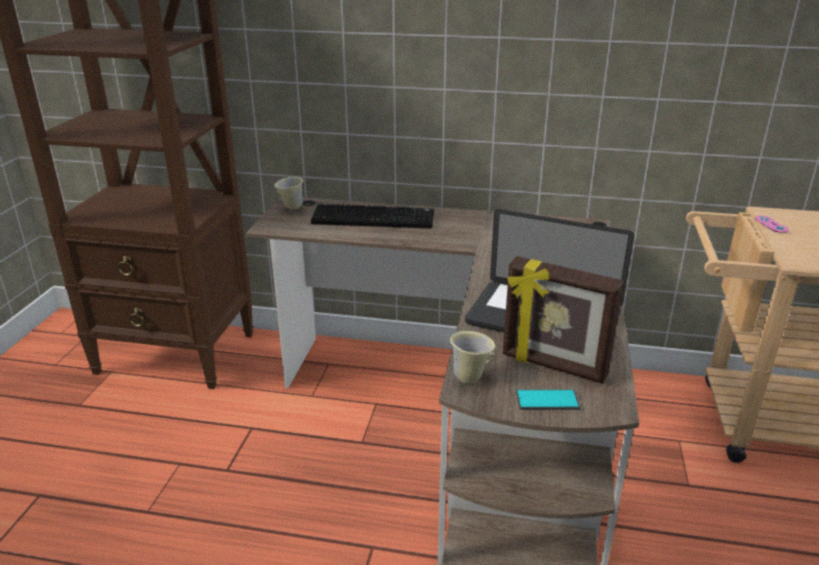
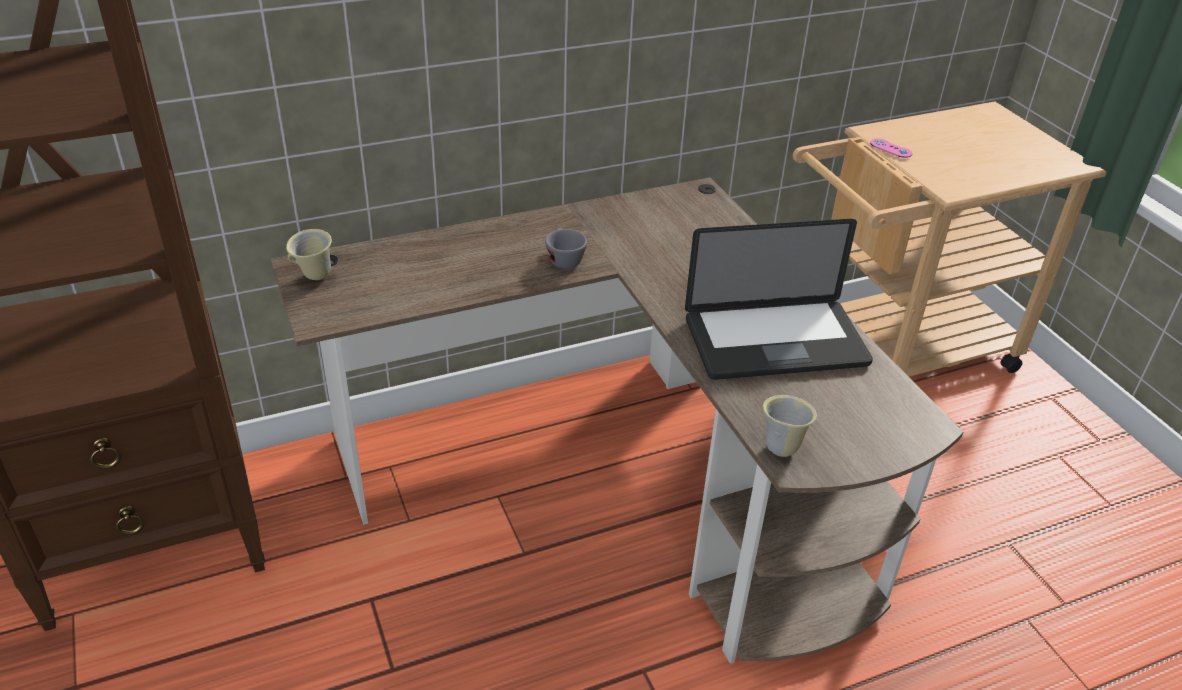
camera: 35 degrees left, 10 degrees up
(375, 218) = (446, 258): keyboard -> none
(447, 236) = (563, 259): none -> grey cup
(547, 400) = (873, 443): phone -> none
(553, 366) = (840, 399): picture frame -> none

